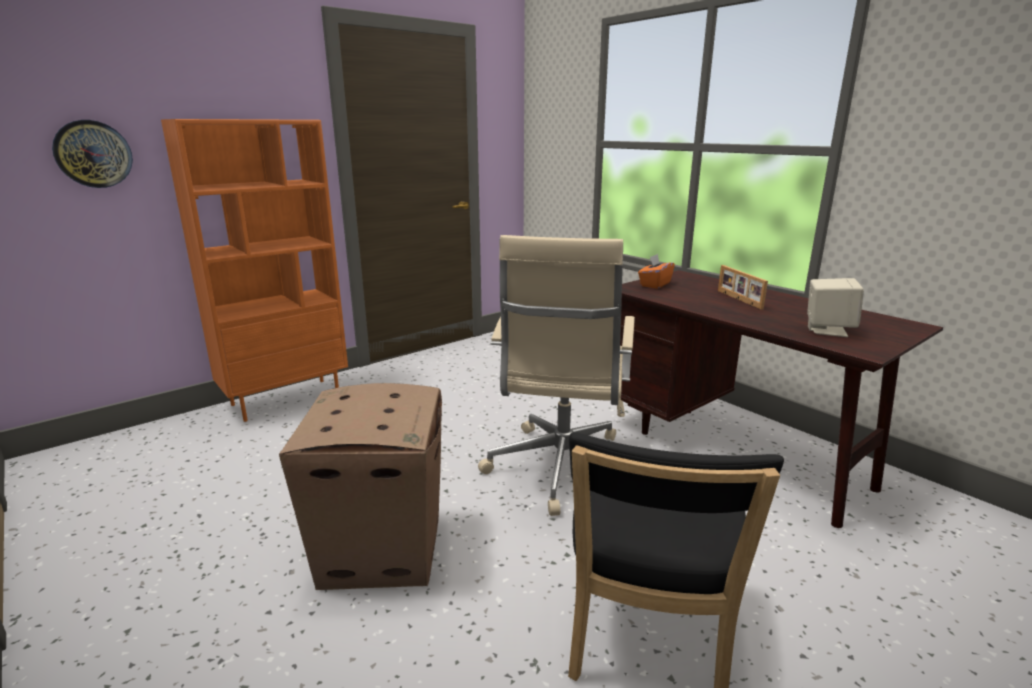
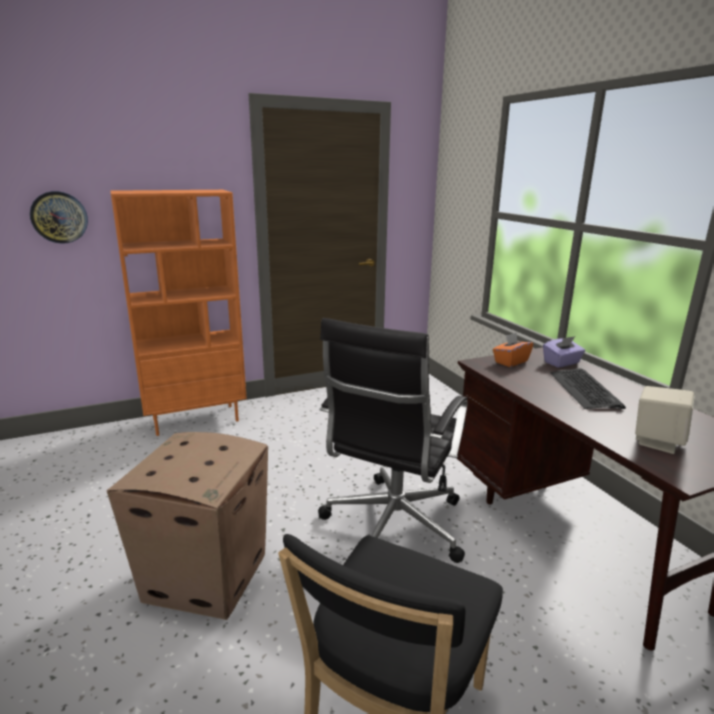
camera: 15 degrees right, 0 degrees up
(561, 470) = (392, 527): beige office chair -> black office chair
(701, 281) = (562, 363): none -> purple tissue box
(738, 299) = (585, 390): picture frame -> keyboard

